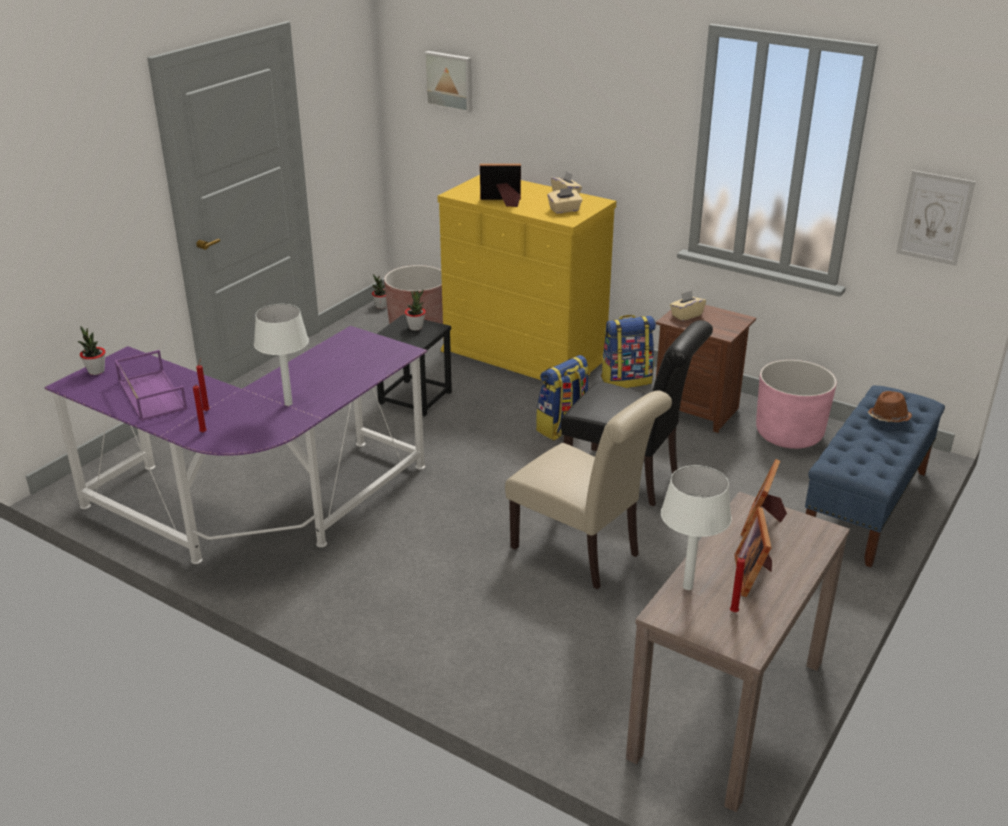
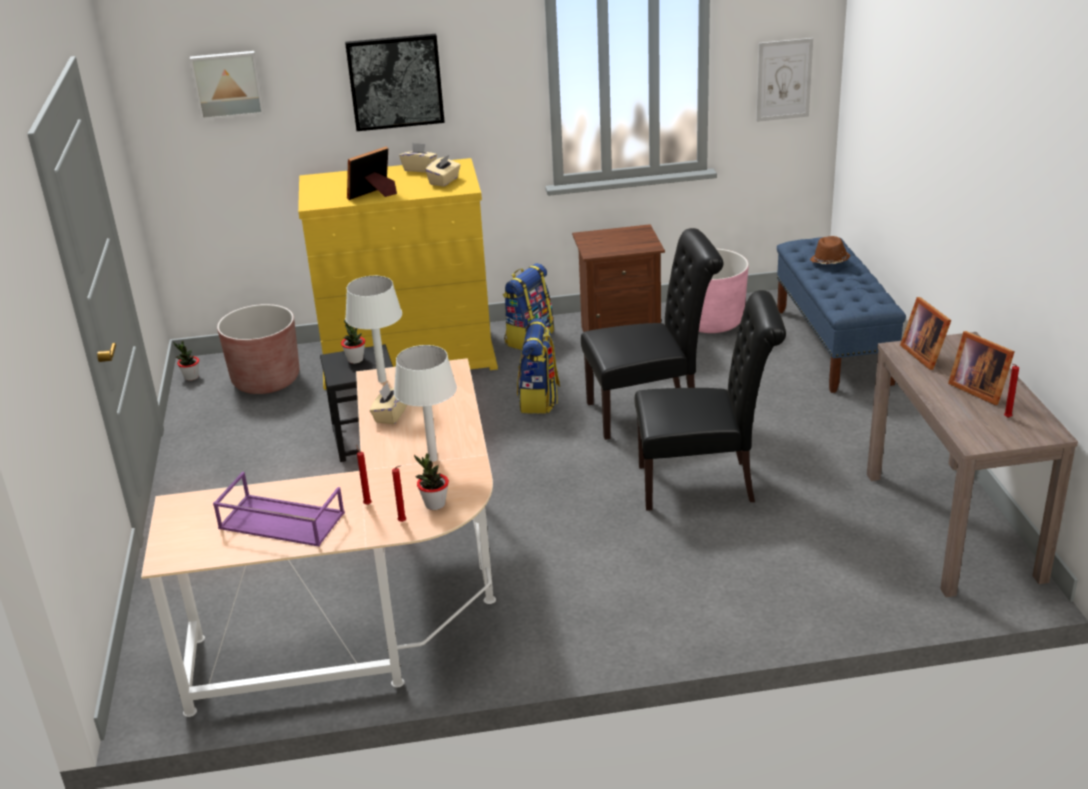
camera: 40 degrees left, 0 degrees up
(96, 371) = (171, 533): potted plant -> potted plant (435, 504)
(258, 508) = (379, 607): purple desk -> beige desk
(570, 114) = (395, 82): none -> picture
(582, 553) = (704, 484): beige chair -> black chair
(686, 315) = (598, 244): beige tissue box -> beige tissue box (390, 415)
(688, 586) = (957, 418): white table lamp -> white table lamp (382, 380)

